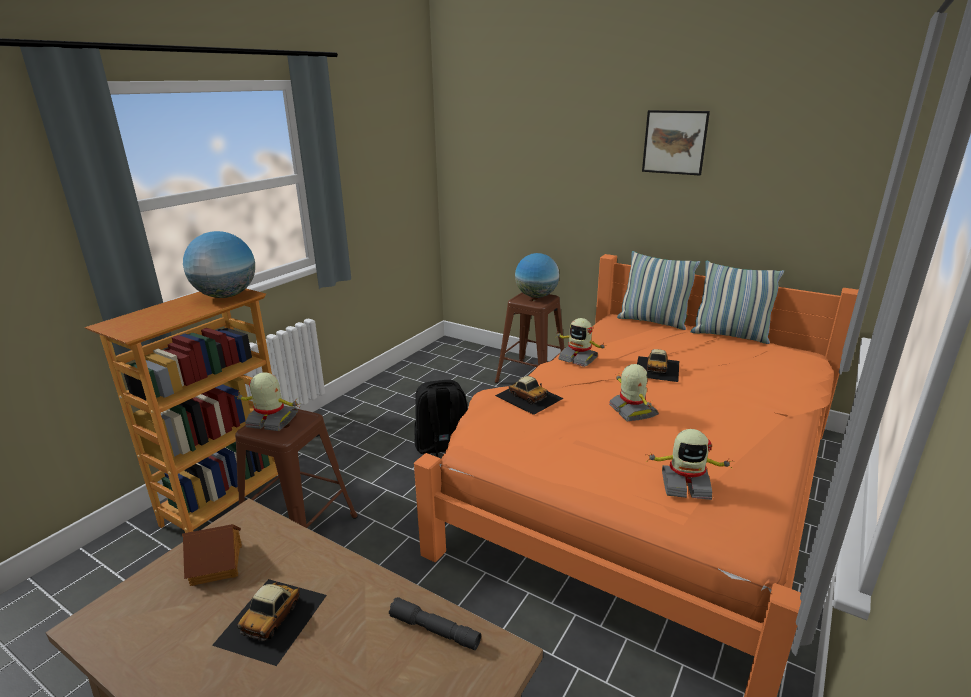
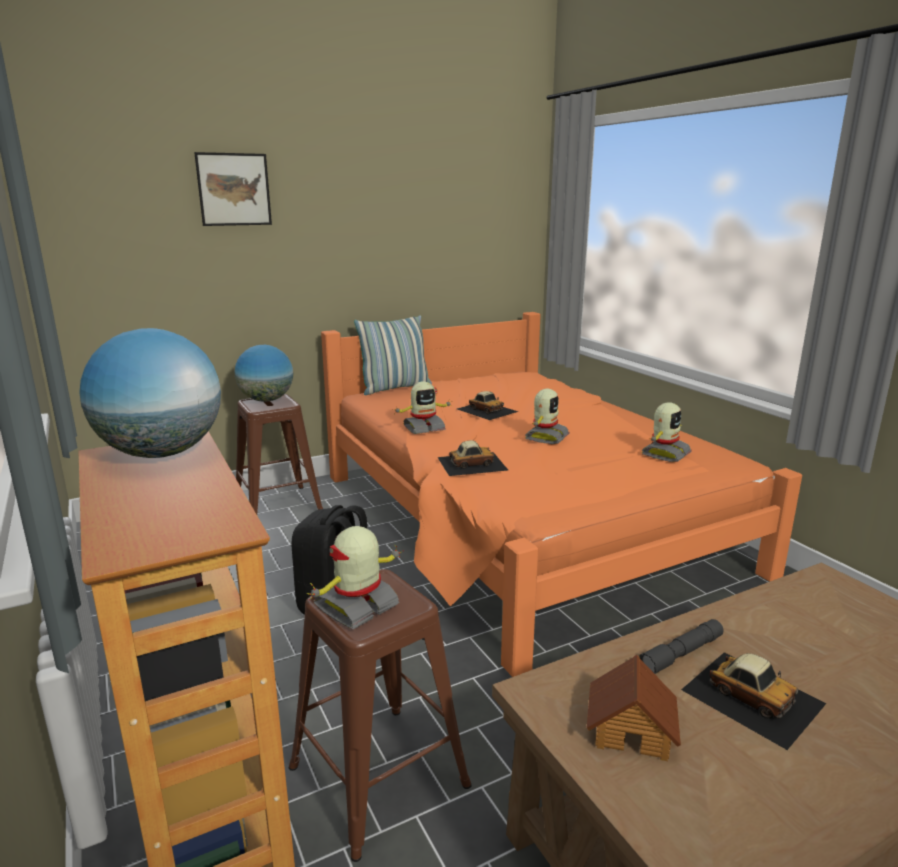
camera: 60 degrees left, 5 degrees down
(434, 630) = (791, 602): grey flashlight -> grey flashlight (681, 654)
(632, 411) = (545, 437): toy robot -> toy robot turned 105 degrees clockwise
(674, 142) = (371, 200): picture -> picture (234, 189)
(729, 335) = (463, 378): pillow -> none

